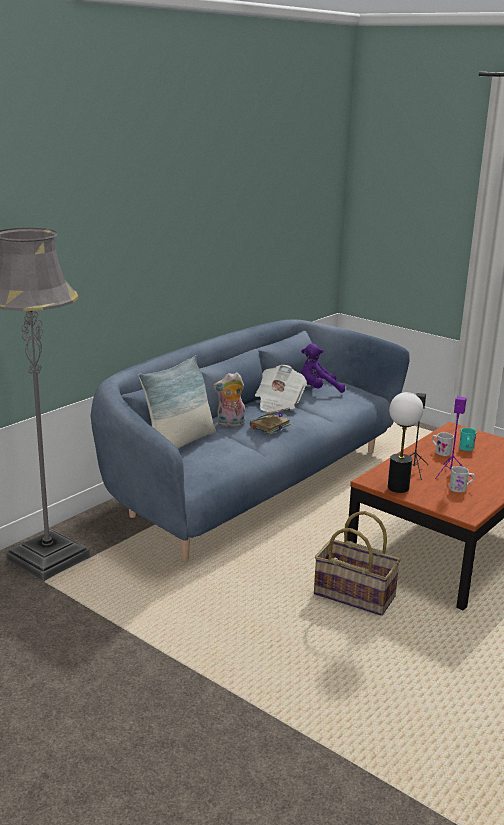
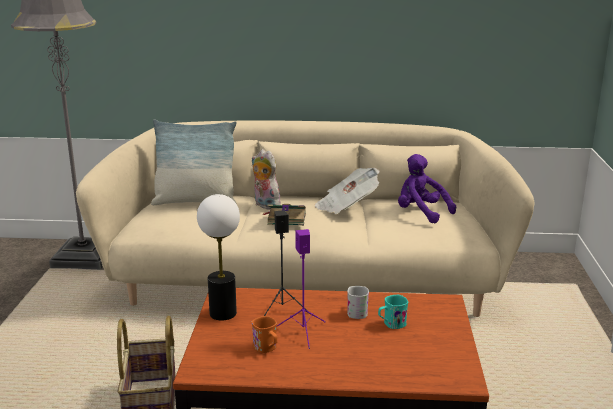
camera: 55 degrees right, 0 degrees up
(251, 484) = (306, 283): blue sofa -> beige sofa
(460, 488) = (267, 348): white mug -> orange mug

